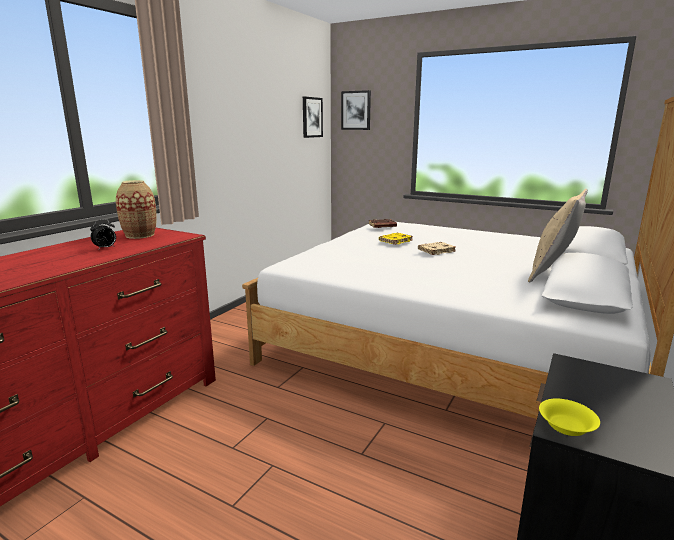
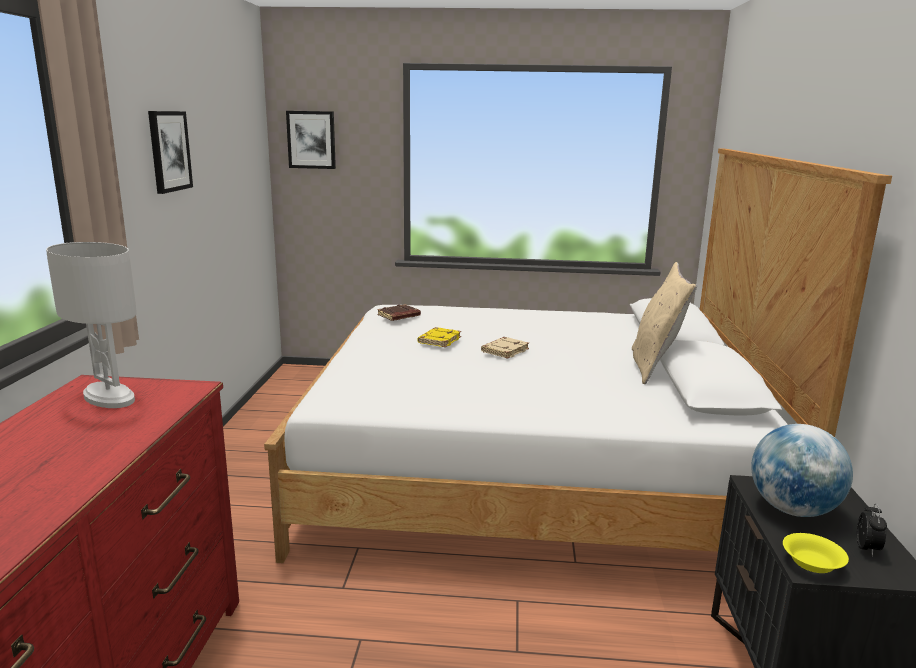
camera: 25 degrees left, 0 degrees up
(105, 248) = (87, 435): alarm clock -> alarm clock (867, 549)
(140, 235) = (110, 397): vase -> white table lamp
(311, 117) = (249, 152): picture -> picture (169, 151)
(589, 387) = (792, 510): none -> globe

